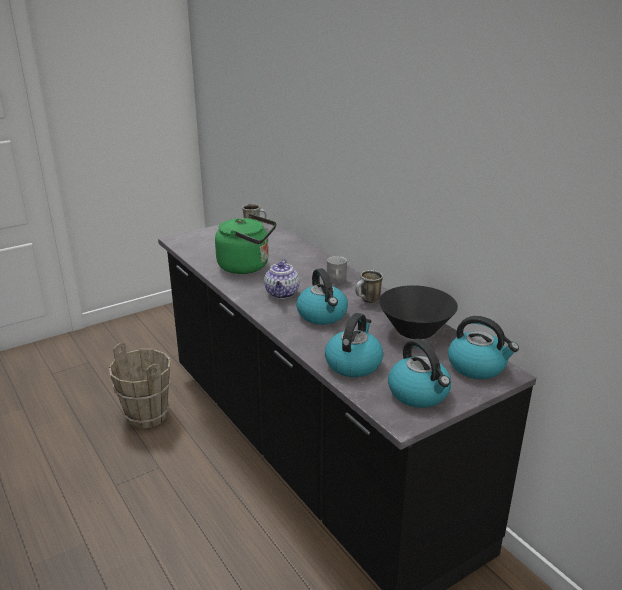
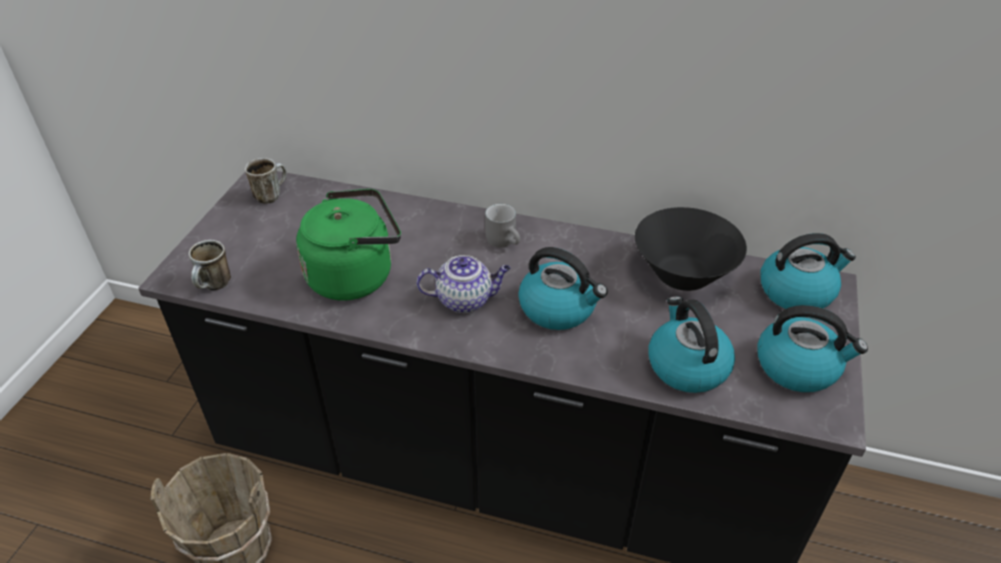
camera: 40 degrees left, 15 degrees up
(282, 294) = (465, 299): teapot -> teapot turned 60 degrees counterclockwise
(368, 301) = (578, 255): mug -> mug (215, 286)

